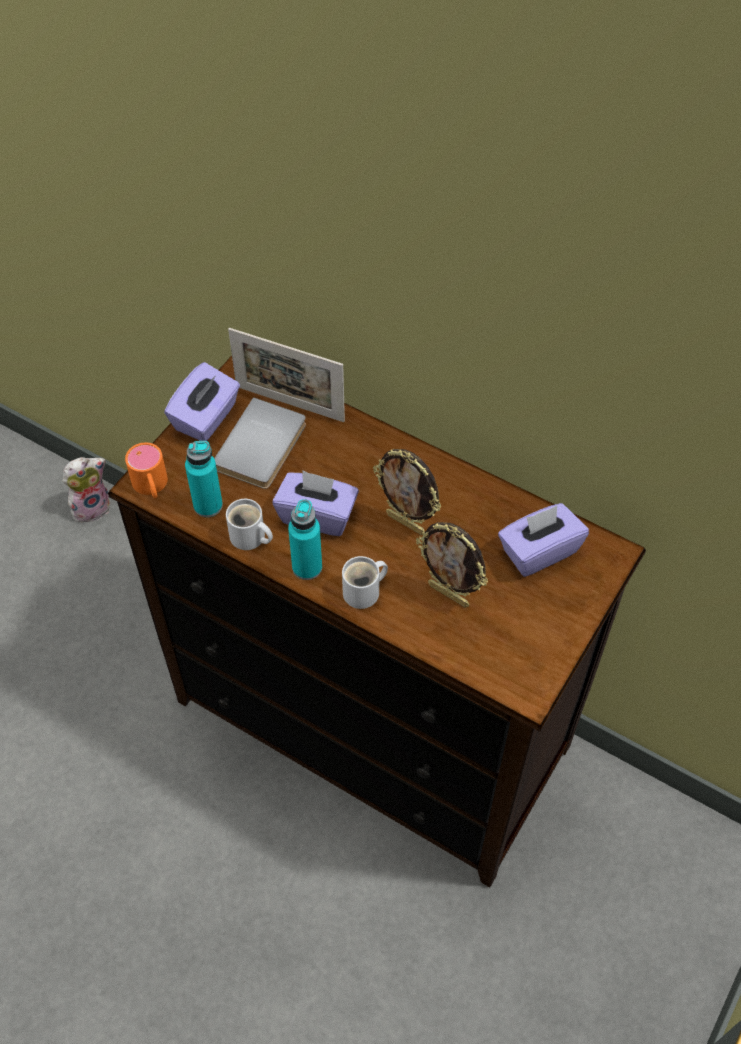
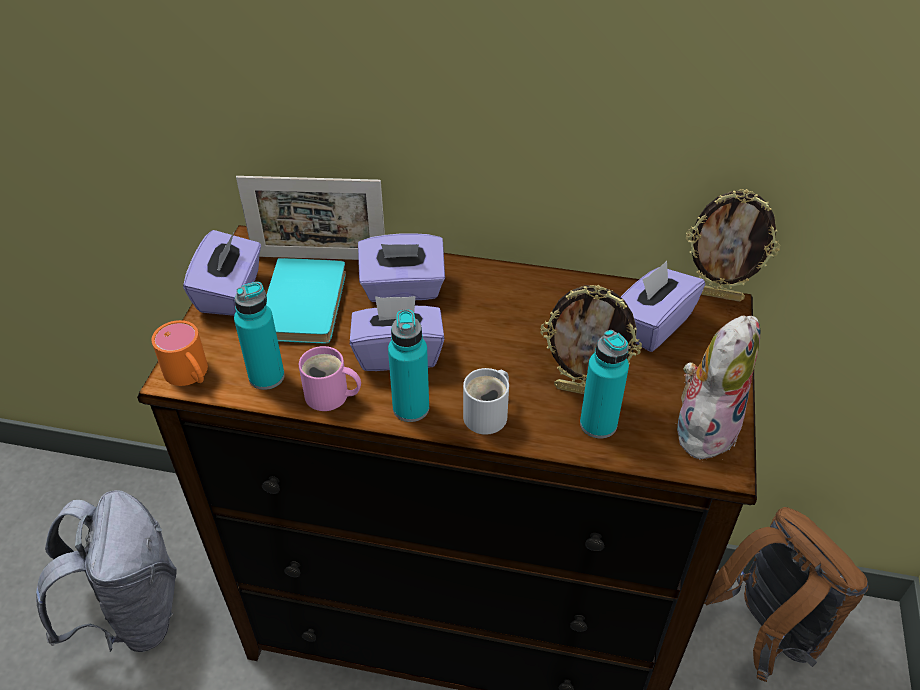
camera: 20 degrees left, 10 degrees down
(91, 506) = (91, 488): plush toy -> plush toy (704, 427)
(96, 632) = (133, 614): none -> grey backpack
(249, 538) = (330, 397): white mug -> pink mug
(263, 447) = (307, 304): grey book -> turquoise book
(346, 454) = (403, 288): none -> purple tissue box
(406, 523) = (500, 335): picture frame -> picture frame (717, 295)
(447, 627) = (598, 424): none -> turquoise bottle
(643, 834) = (765, 632): none -> brown backpack

